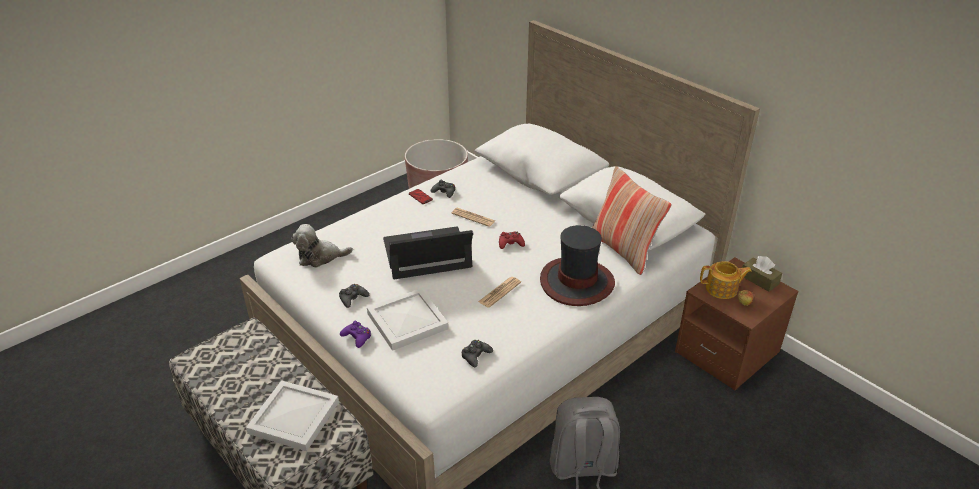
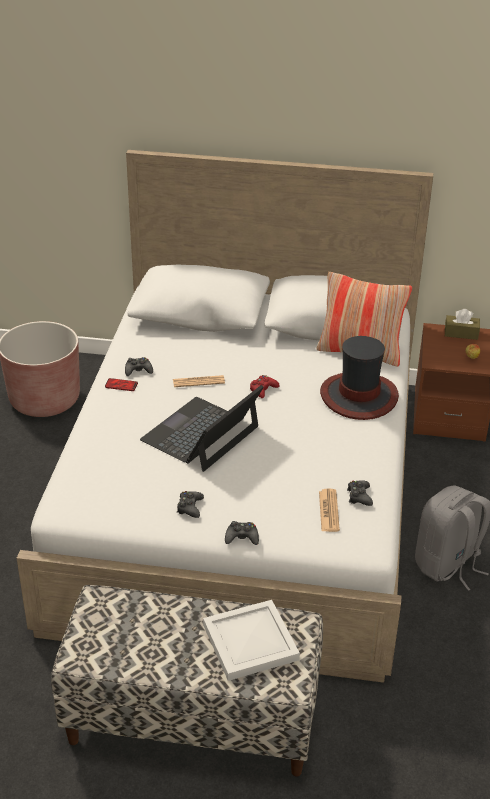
camera: 40 degrees left, 0 degrees up
(320, 257) = (102, 488): plush toy -> none
(357, 337) = (242, 537): purple game controller -> black game controller
(407, 322) = (267, 501): white tray -> none
(499, 292) = (309, 436): newspaper -> newspaper (329, 511)
(722, 289) = (445, 353): teapot -> none

